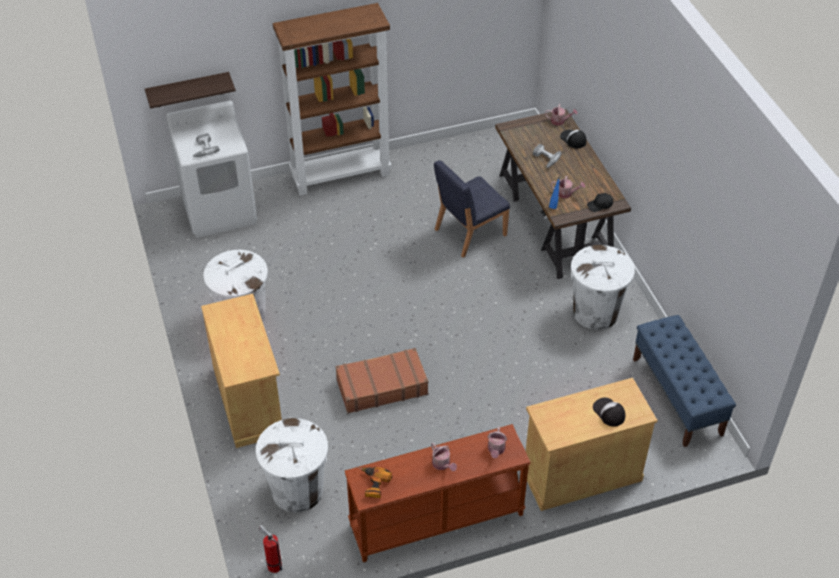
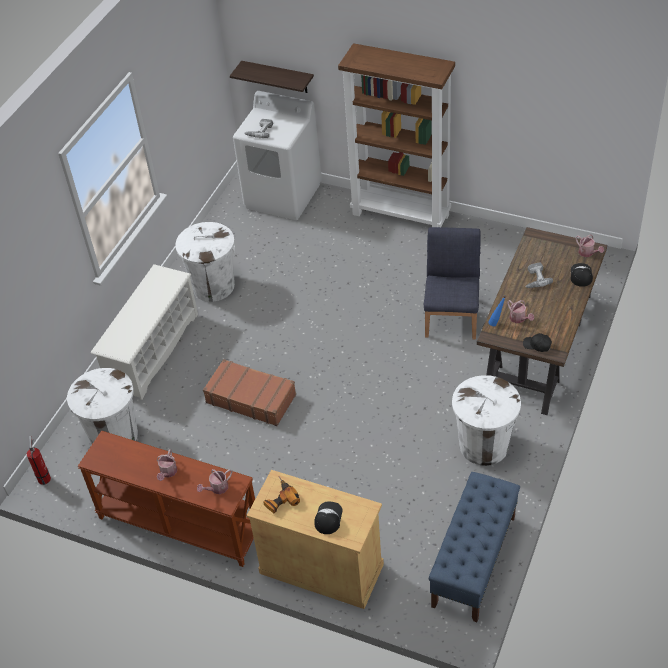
camera: 45 degrees right, 0 degrees up
(249, 401) = (152, 350): beige cabinet -> white shoe rack
(372, 484) = (106, 453): power drill -> power drill (279, 499)
(469, 232) = (452, 316): blue chair -> blue chair turned 90 degrees clockwise

